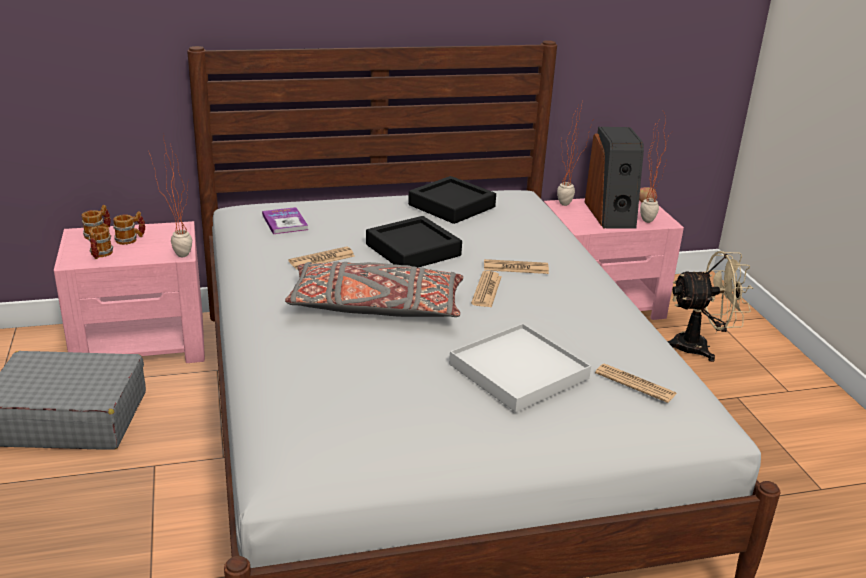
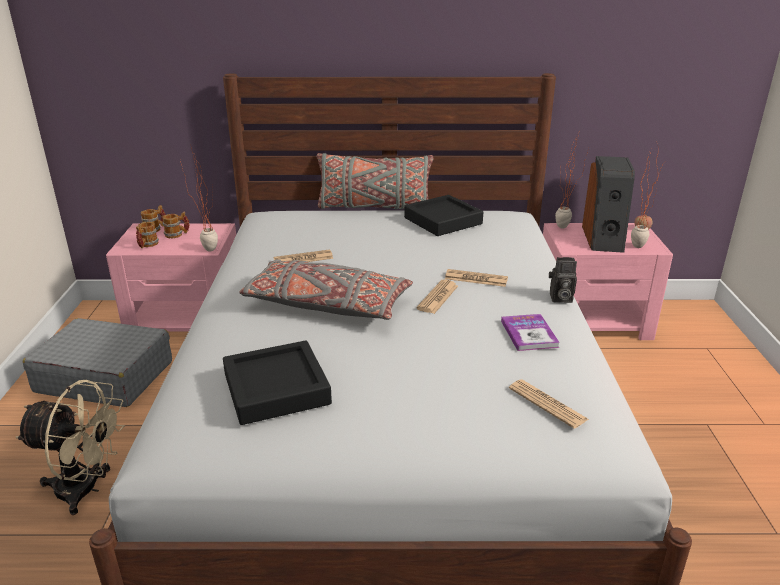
camera: 15 degrees right, 0 degrees up
(285, 222) = (290, 226): book -> book (529, 334)
(366, 194) = (374, 208): none -> grey pillow
(413, 250) = (388, 256): black tray -> black tray (276, 389)
(518, 371) = (430, 378): white tray -> none
(604, 282) = (559, 298): none -> camera
(699, 347) = (680, 370): beige fan -> beige fan (86, 490)

